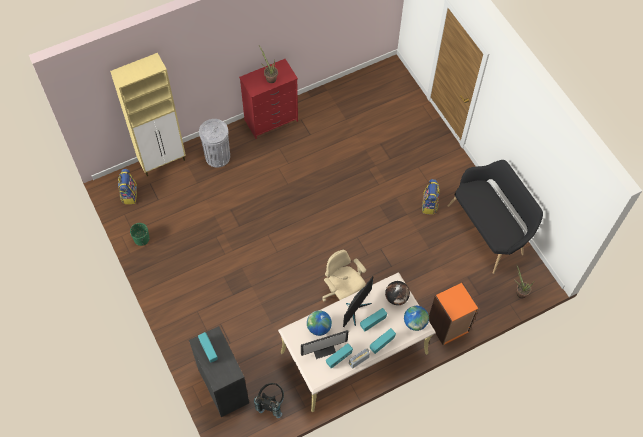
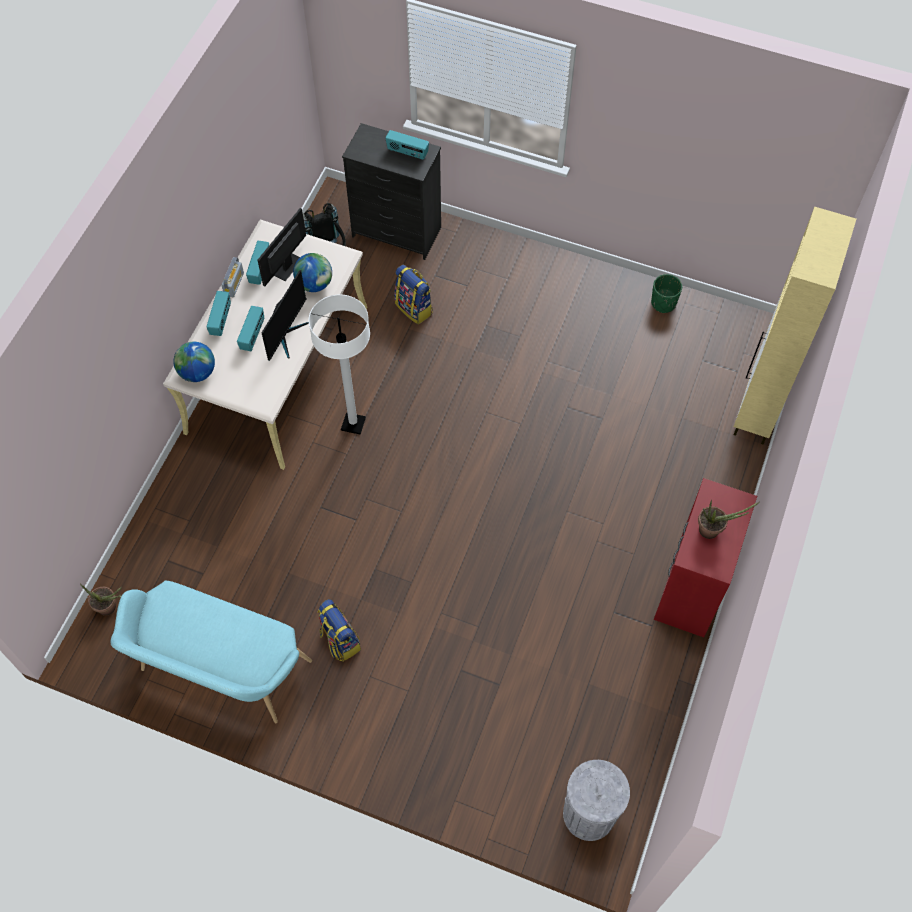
camera: 140 degrees right, 0 degrees up
(129, 194) = (743, 339): backpack -> backpack (414, 308)
(217, 156) = (699, 473): grey trash can -> grey trash can (589, 814)
(342, 294) = (353, 424): beige office chair -> white floor lamp
(356, 309) = (287, 335): monitor -> monitor turned 150 degrees counterclockwise
(396, 298) = (246, 385): globe -> none
(448, 326) = (180, 486): orange bookcase -> none
(489, 229) = (220, 671): black bench -> turquoise bench

